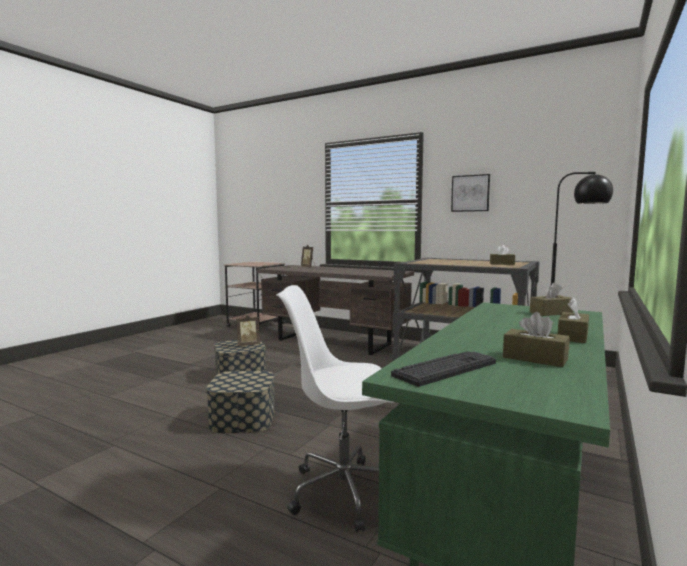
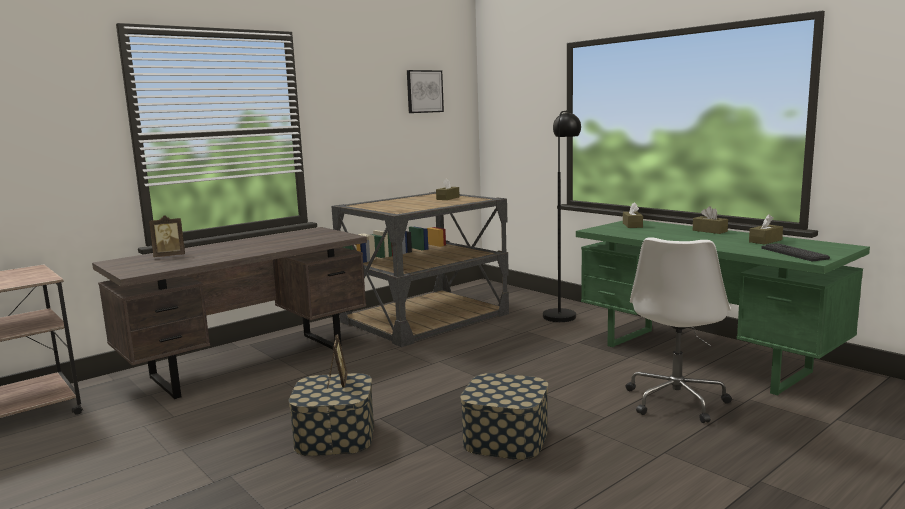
camera: 70 degrees left, 5 degrees up
(470, 193) = (356, 118): picture -> picture (424, 91)

